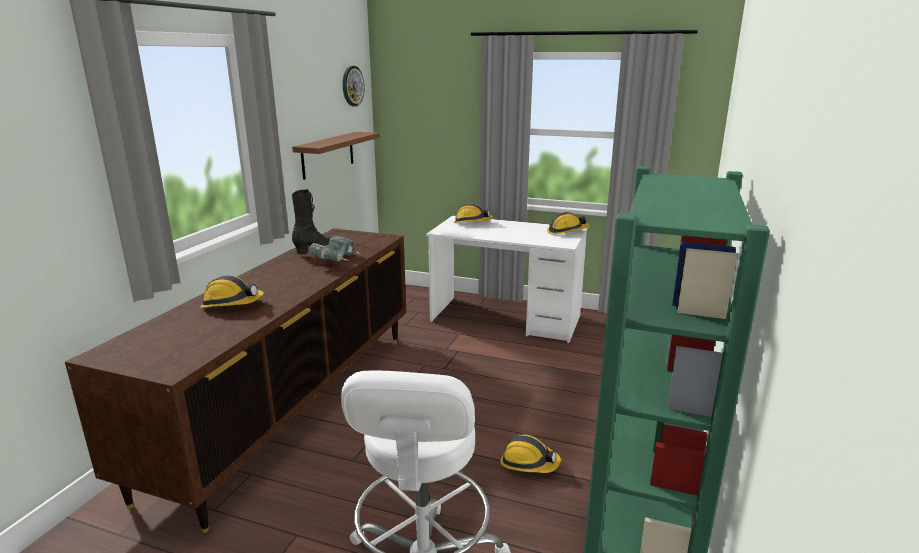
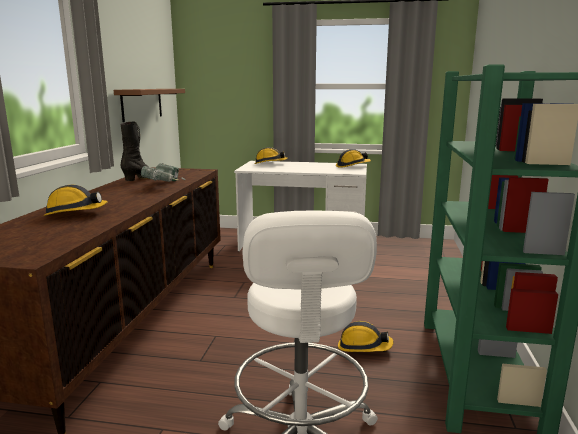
camera: 10 degrees left, 5 degrees down
(352, 86) = (159, 48): wall clock -> none

